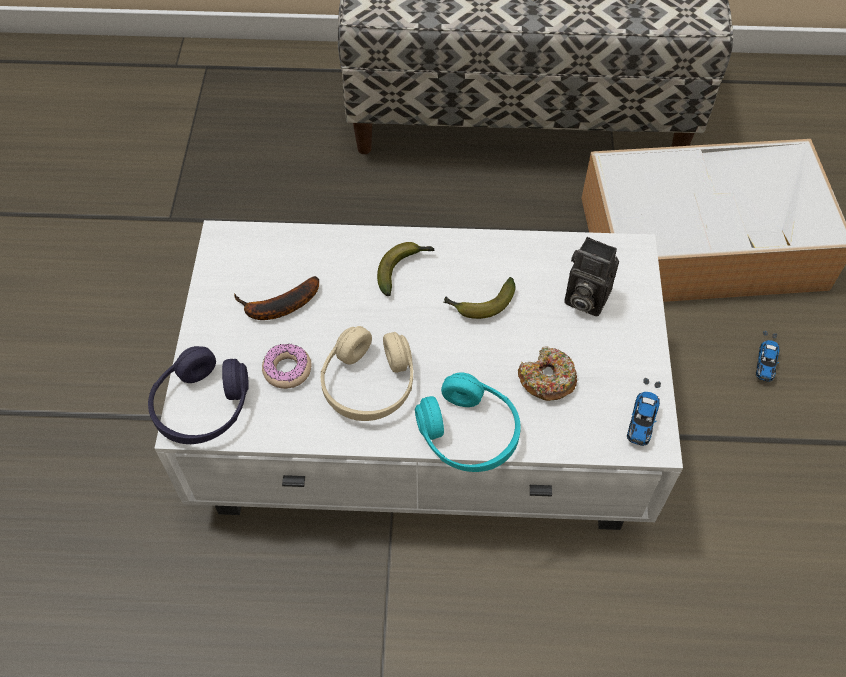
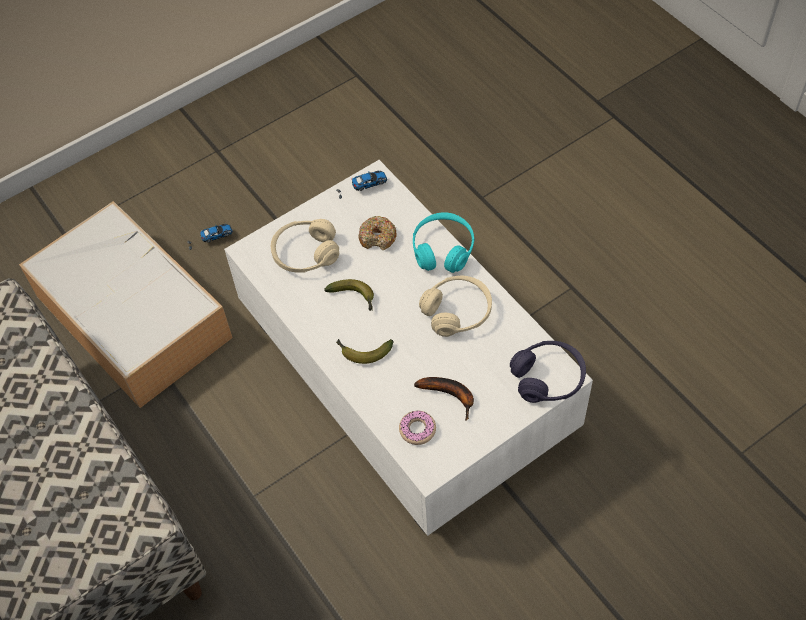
camera: 125 degrees left, 0 degrees up
(287, 370) = (486, 356): donut -> donut (417, 430)
(583, 298) = (306, 253): camera -> beige headphones

